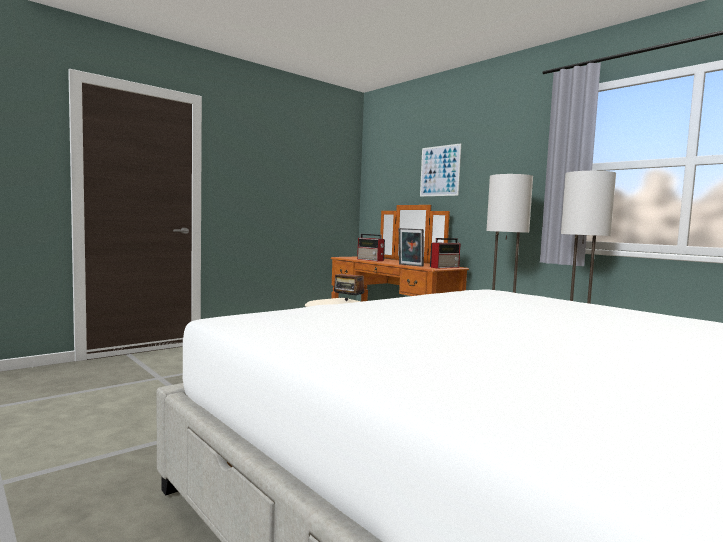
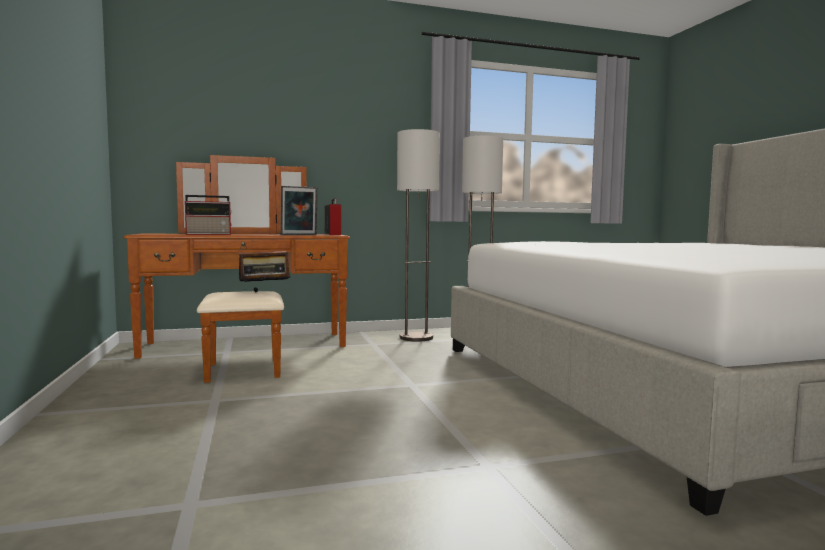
camera: 65 degrees left, 0 degrees up
(440, 171) = (281, 115): picture -> none

